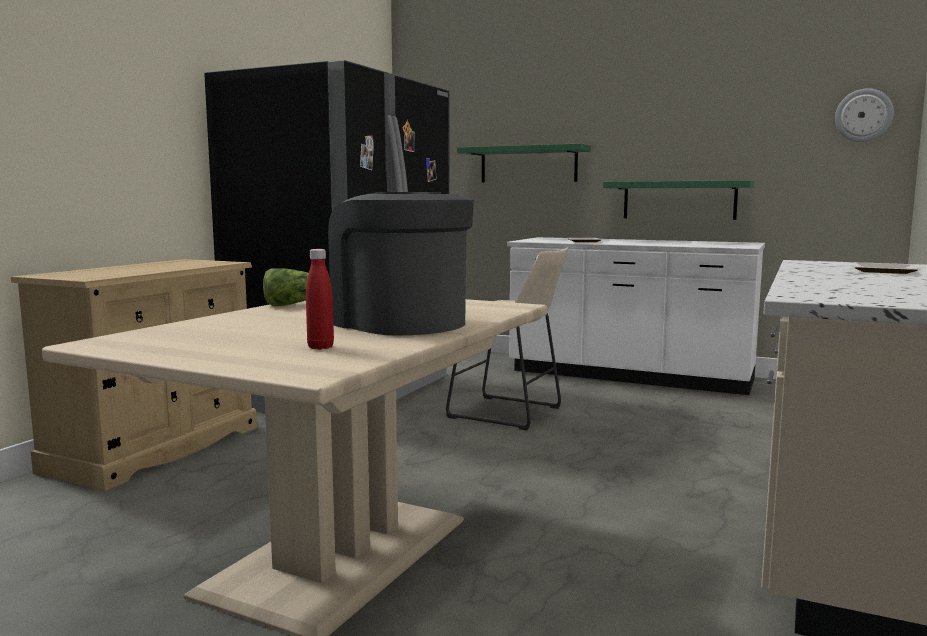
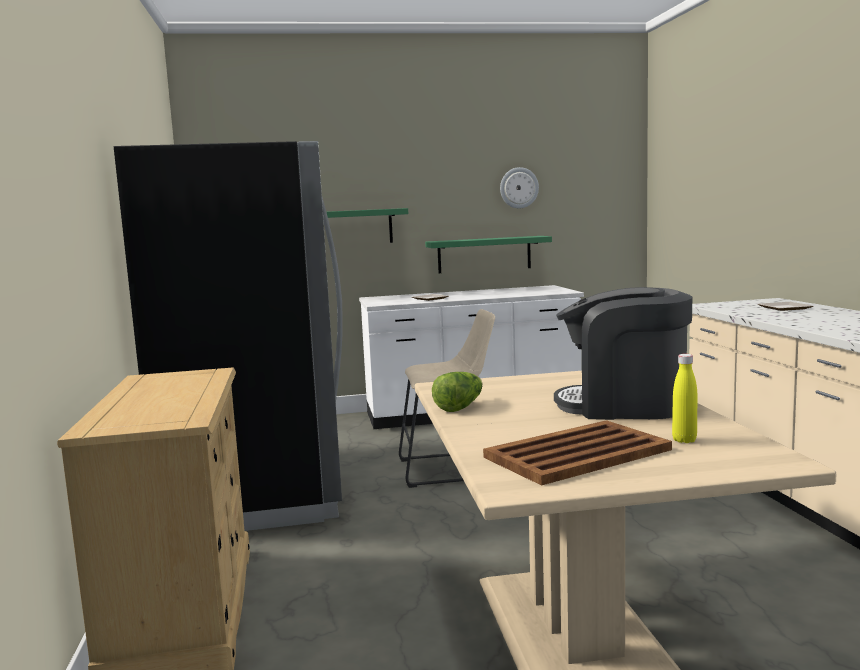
camera: 35 degrees left, 0 degrees up
(215, 338) = (575, 454): none -> brown tray
(320, 347) = (684, 440): red bottle -> yellow bottle
(863, 115) = (612, 183): wall clock -> wall clock (519, 188)

